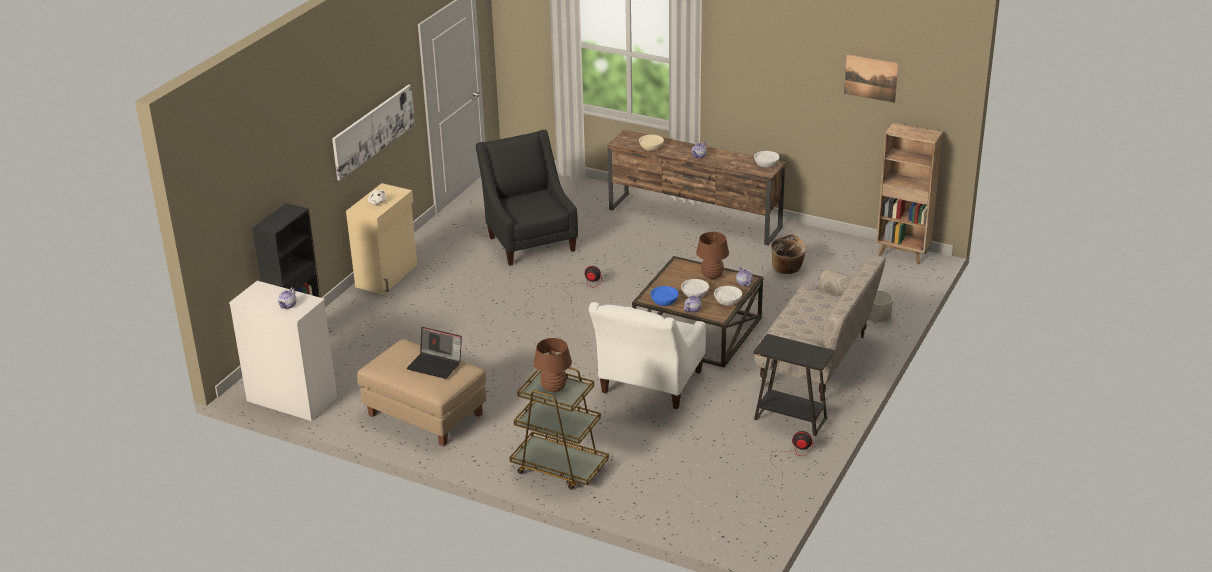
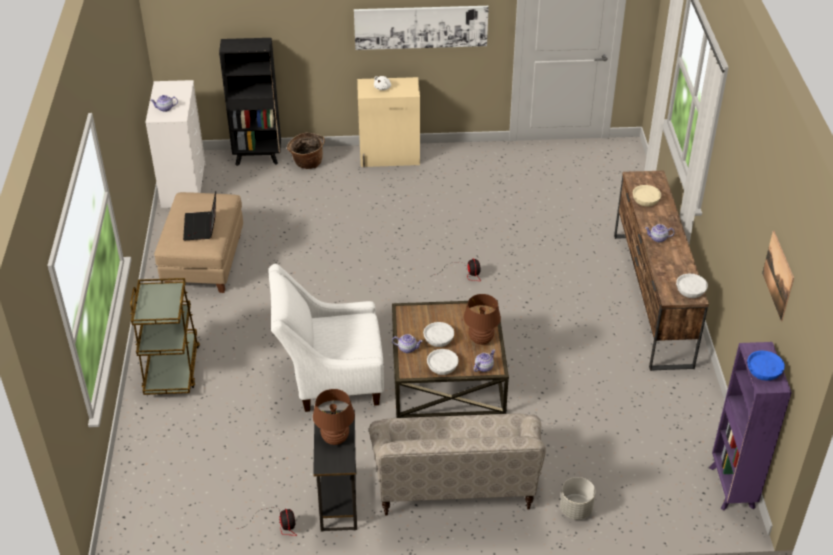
camera: 60 degrees right, 10 degrees up
(529, 240) = (513, 210): black armchair -> none
(553, 388) = (161, 300): brown table lamp -> brown table lamp (335, 438)
(664, 300) = (409, 323): blue bowl -> blue bowl (764, 371)
(787, 269) = (614, 402): basket -> basket (307, 163)
(903, 254) = (731, 488): brown bookcase -> purple bookcase

